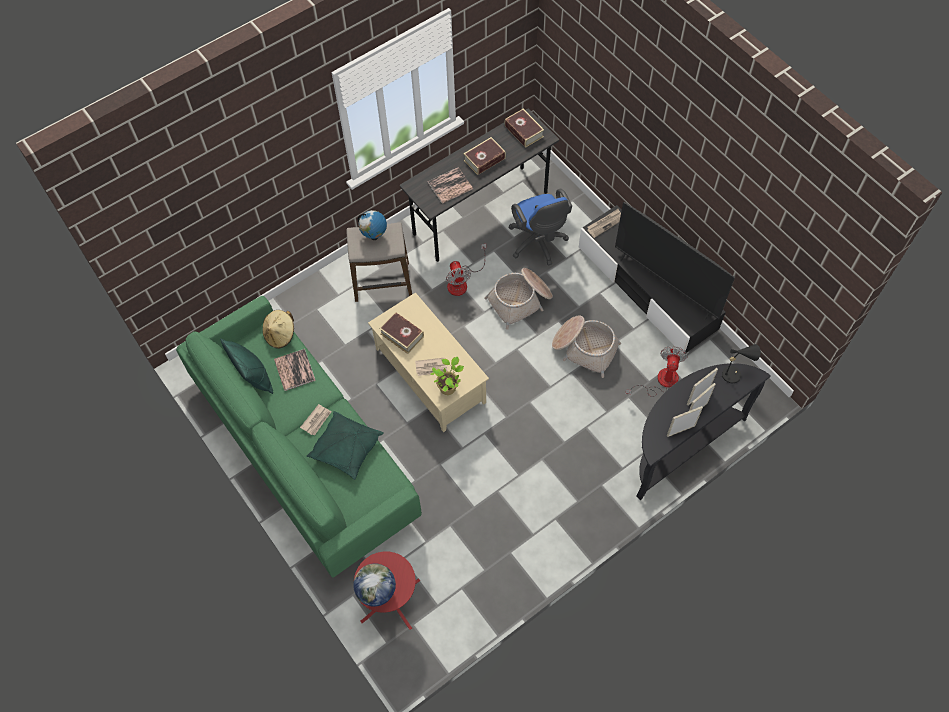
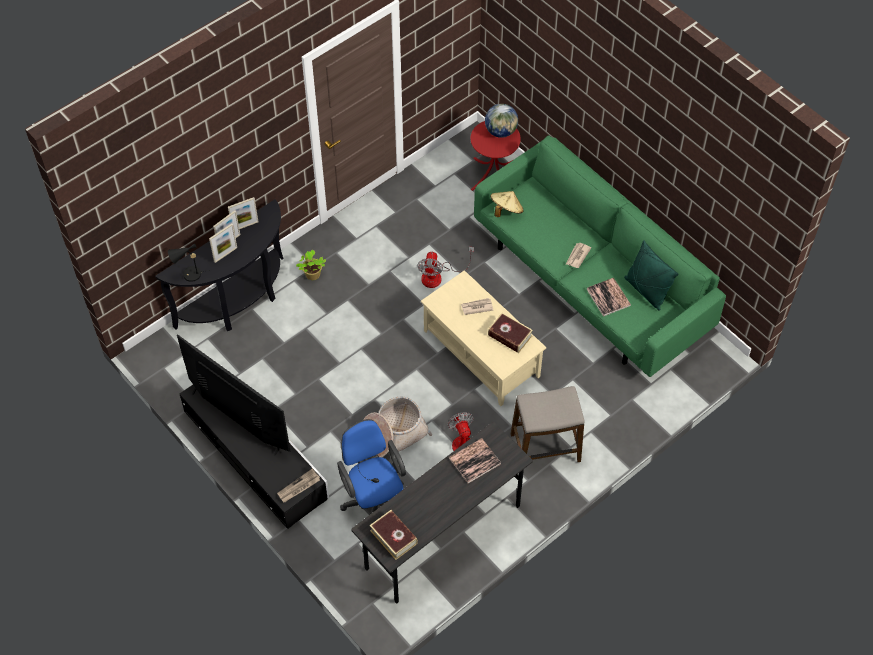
camera: 175 degrees right, 5 degrees down
(280, 335) = (631, 329): beige hat -> beige hat (506, 210)
(346, 449) = (545, 234): green pillow -> none
(374, 236) = (552, 412): globe -> none
(448, 387) = (458, 290): potted plant -> potted plant (312, 275)
(484, 159) = (438, 497): book -> none
(584, 348) = (326, 387): basket -> none
(660, 381) = (251, 358): fan -> fan (438, 276)

